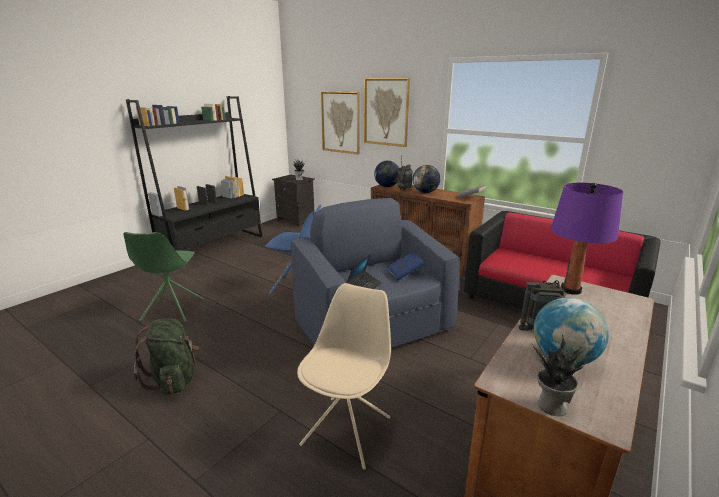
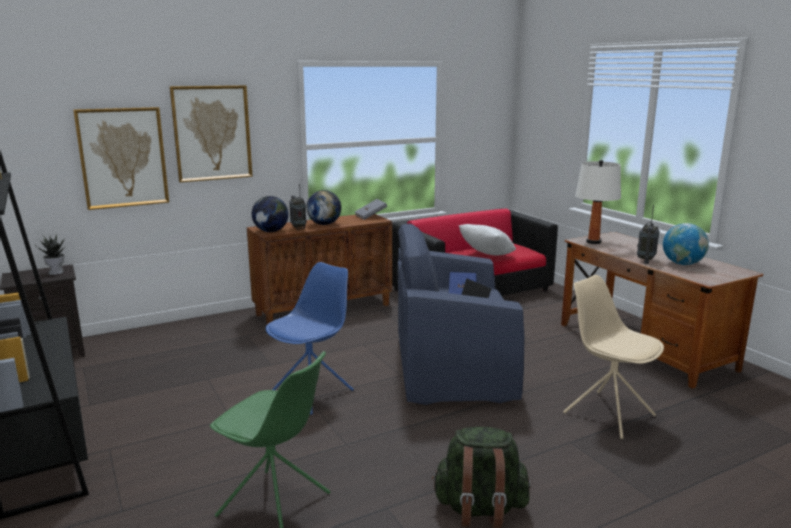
camera: 65 degrees left, 5 degrees down
(551, 406) = (729, 277): potted plant -> none
(552, 271) = (486, 256): none -> white pillow
(570, 290) = (593, 242): purple table lamp -> white table lamp

